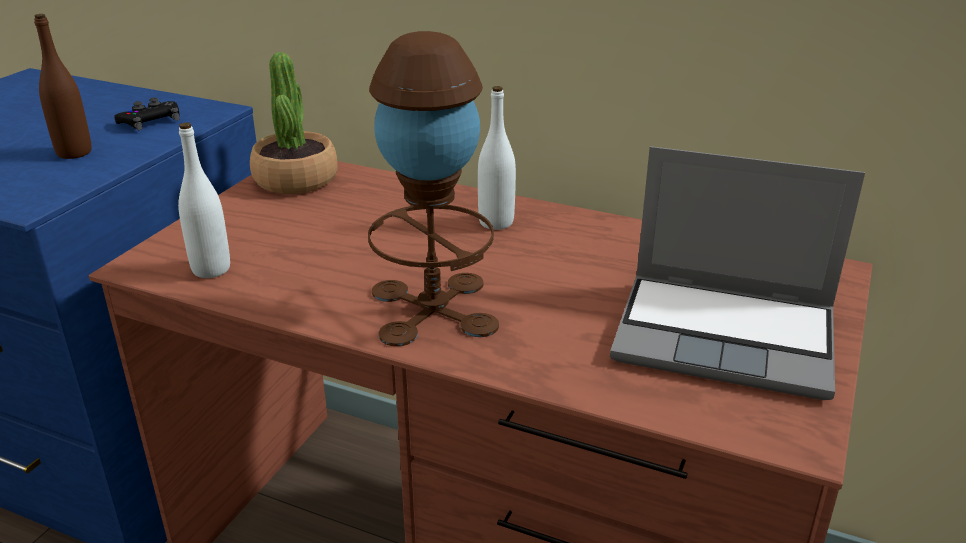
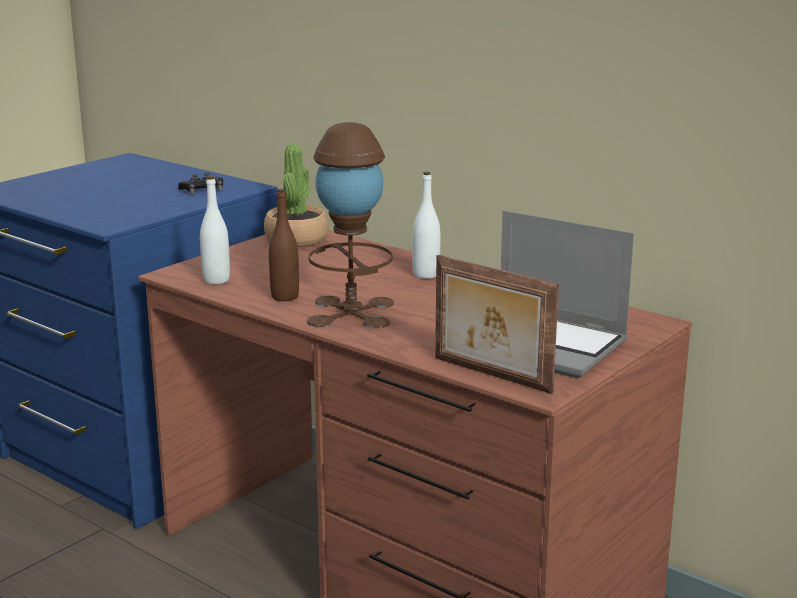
camera: 15 degrees right, 10 degrees down
(74, 153) = (145, 203): brown bottle -> brown bottle (285, 297)
(703, 415) = (490, 375): none -> picture frame

